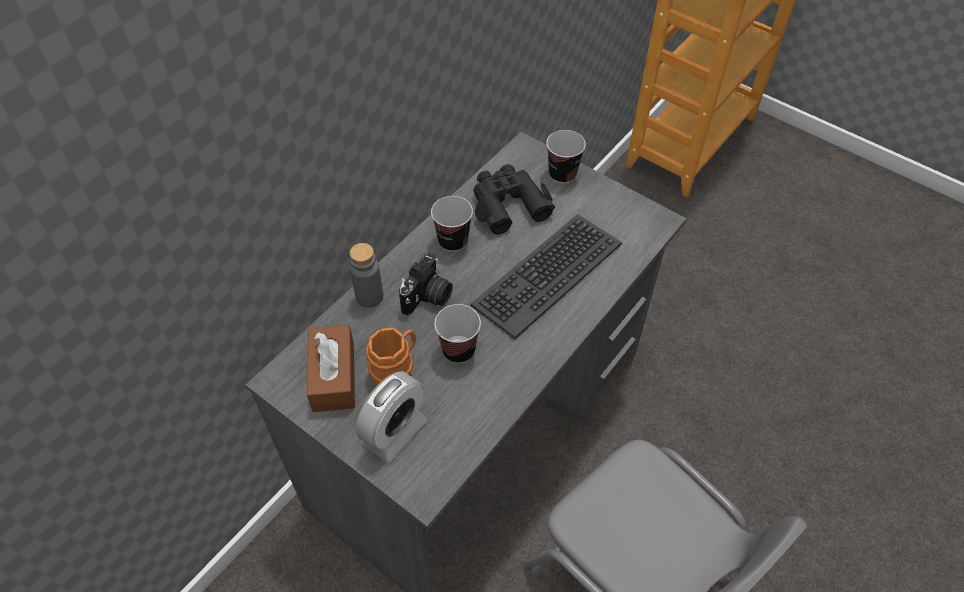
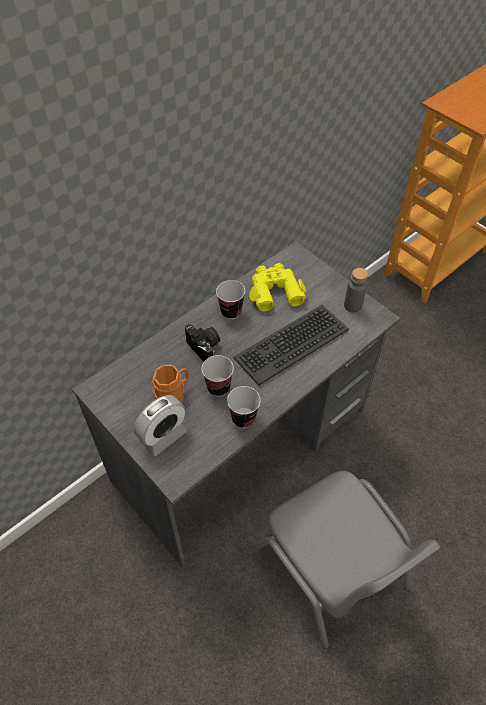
camera: 10 degrees right, 0 degrees up
(333, 376) = (130, 392): brown tissue box -> none
(369, 296) = (166, 342): grey bottle -> grey bottle (352, 305)
(428, 297) = (205, 348): camera -> camera turned 75 degrees counterclockwise
(508, 204) = (275, 291): black binoculars -> yellow binoculars
(562, 174) = (318, 275): cup -> cup (243, 418)

